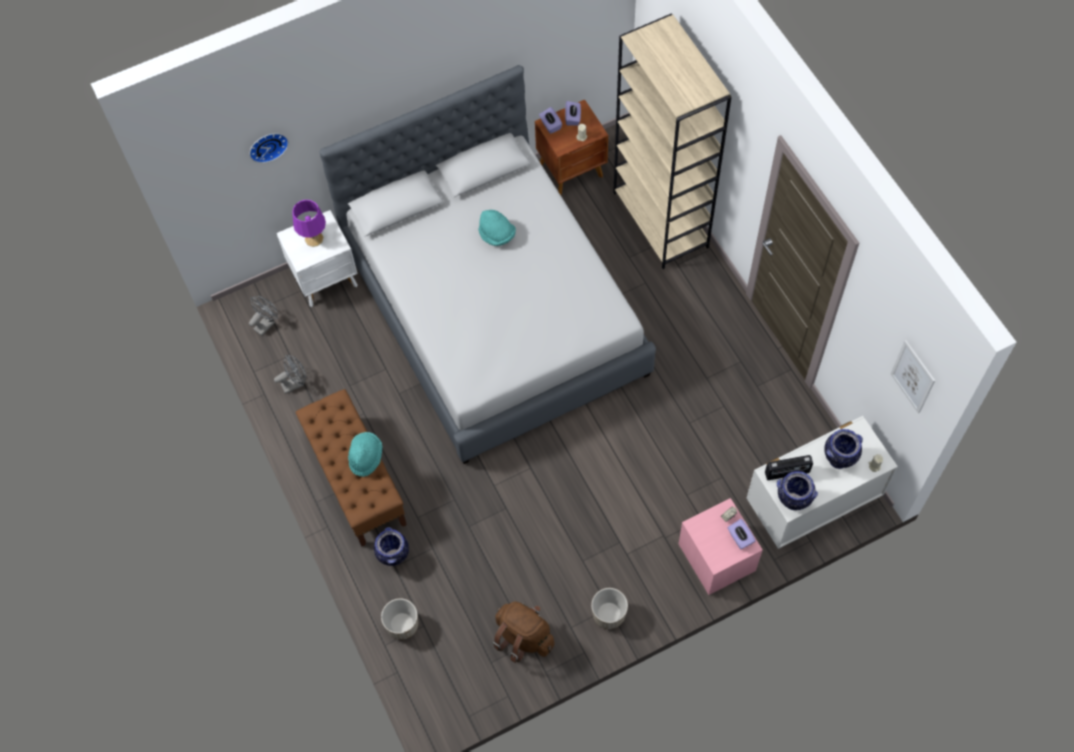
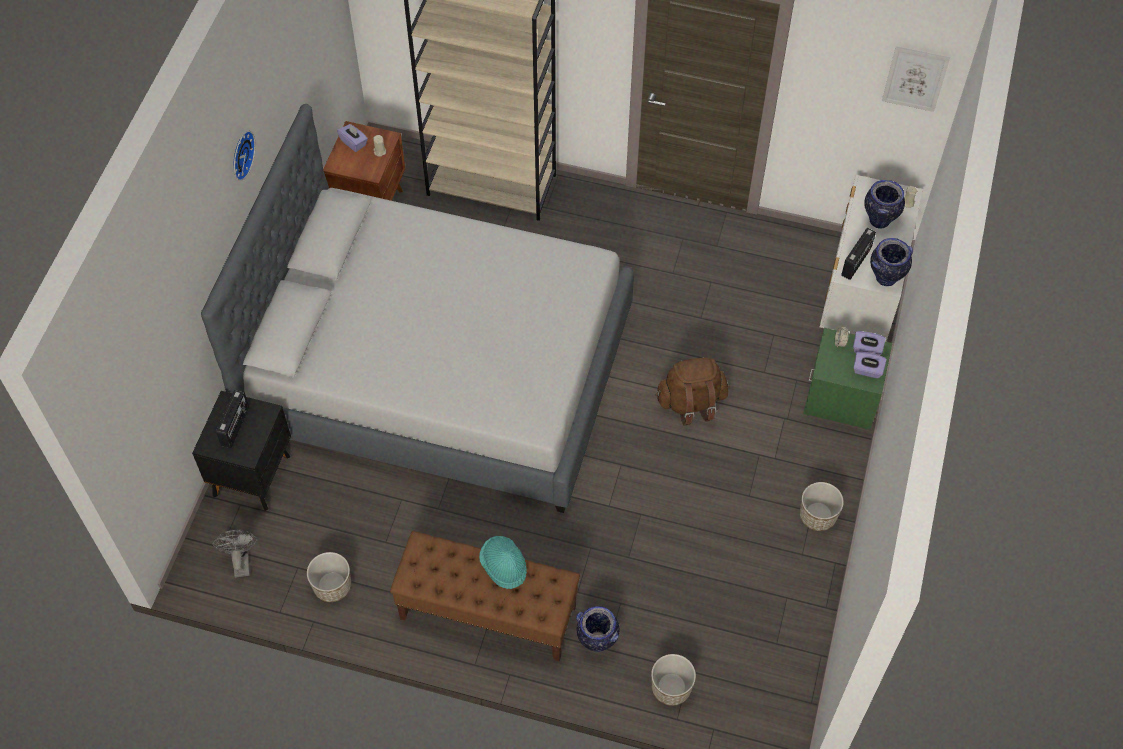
camera: 50 degrees left, 5 degrees down
(267, 145) = (158, 341): wall clock -> wall clock (240, 154)
(295, 383) = (332, 586): grey fan -> planter
(314, 238) = (236, 426): purple table lamp -> radio
(326, 279) = (253, 475): white nightstand -> black nightstand
(497, 235) = (409, 281): turquoise hat -> none
(523, 636) = (776, 598): brown backpack -> brown backpack (691, 403)
(550, 125) = (341, 163): purple tissue box -> purple tissue box (867, 370)
(716, 558) = (842, 397): pink nightstand -> green nightstand

